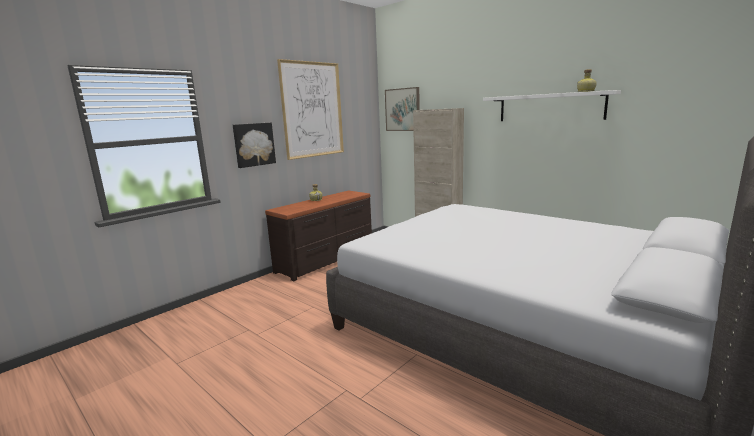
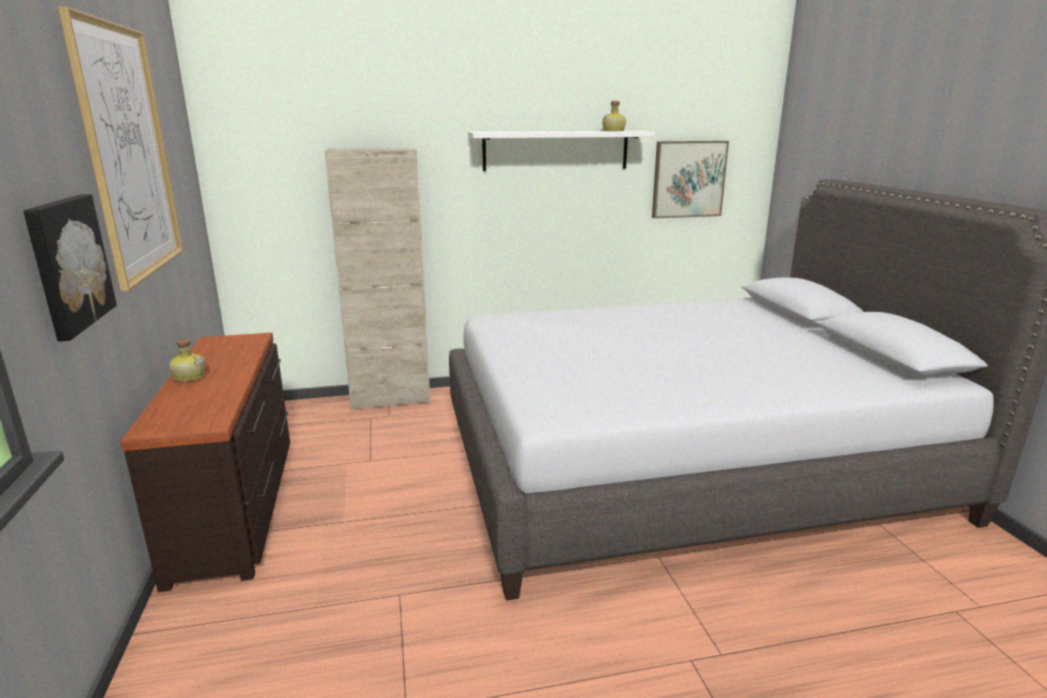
camera: 55 degrees left, 5 degrees up
(402, 109) = (267, 148): picture -> picture (688, 179)

